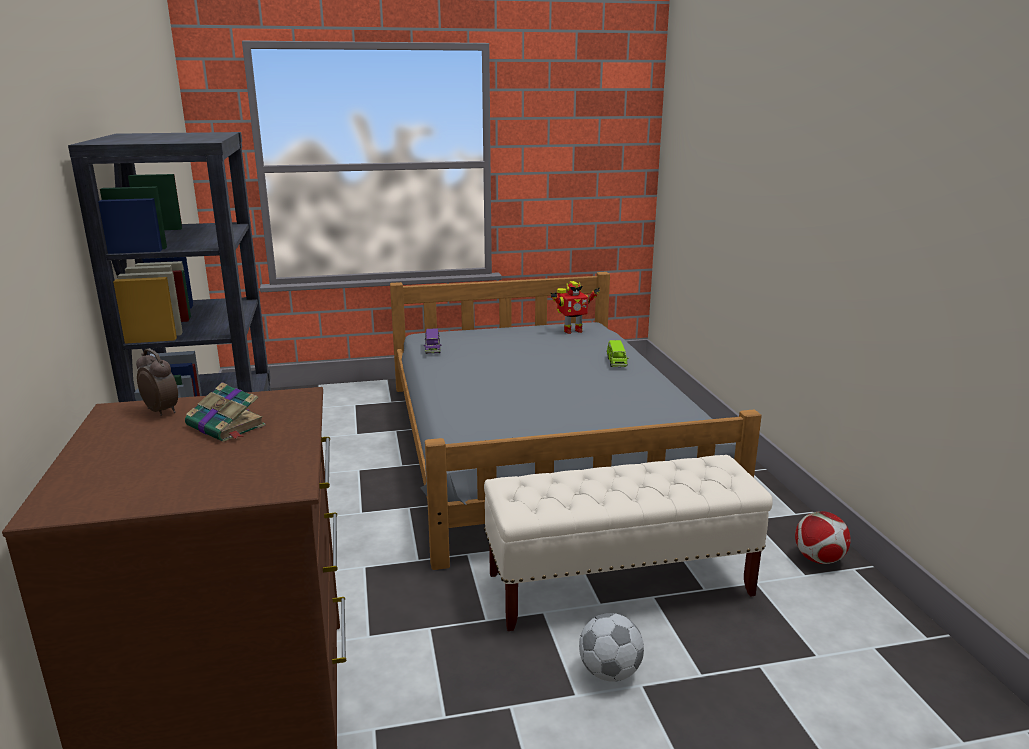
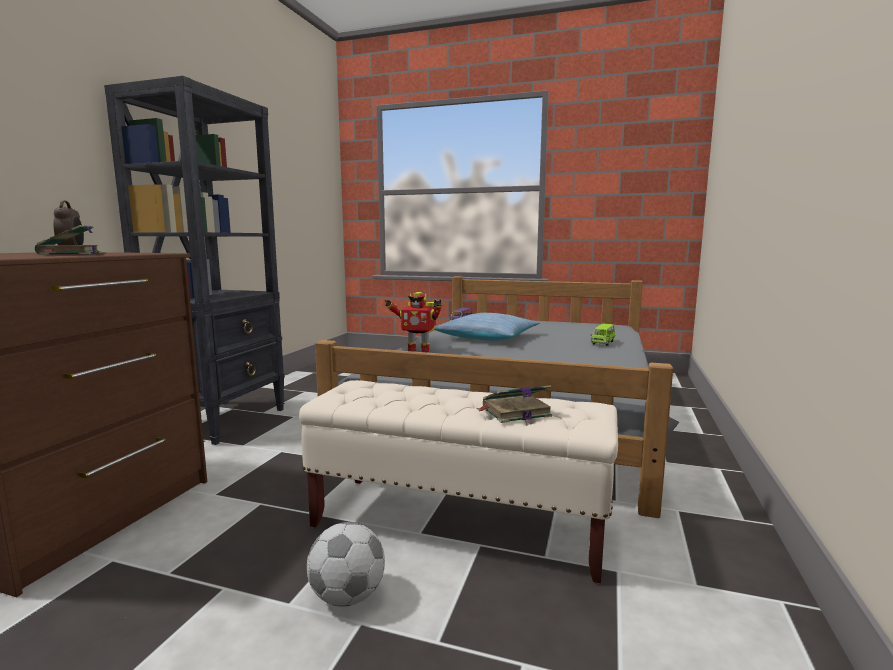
camera: 30 degrees right, 10 degrees down
(500, 374) = (488, 337): none -> pillow
(572, 331) = (592, 325): toy robot -> toy robot (418, 350)
(682, 485) = (514, 412): none -> book
(819, 559) = (734, 574): football -> none

